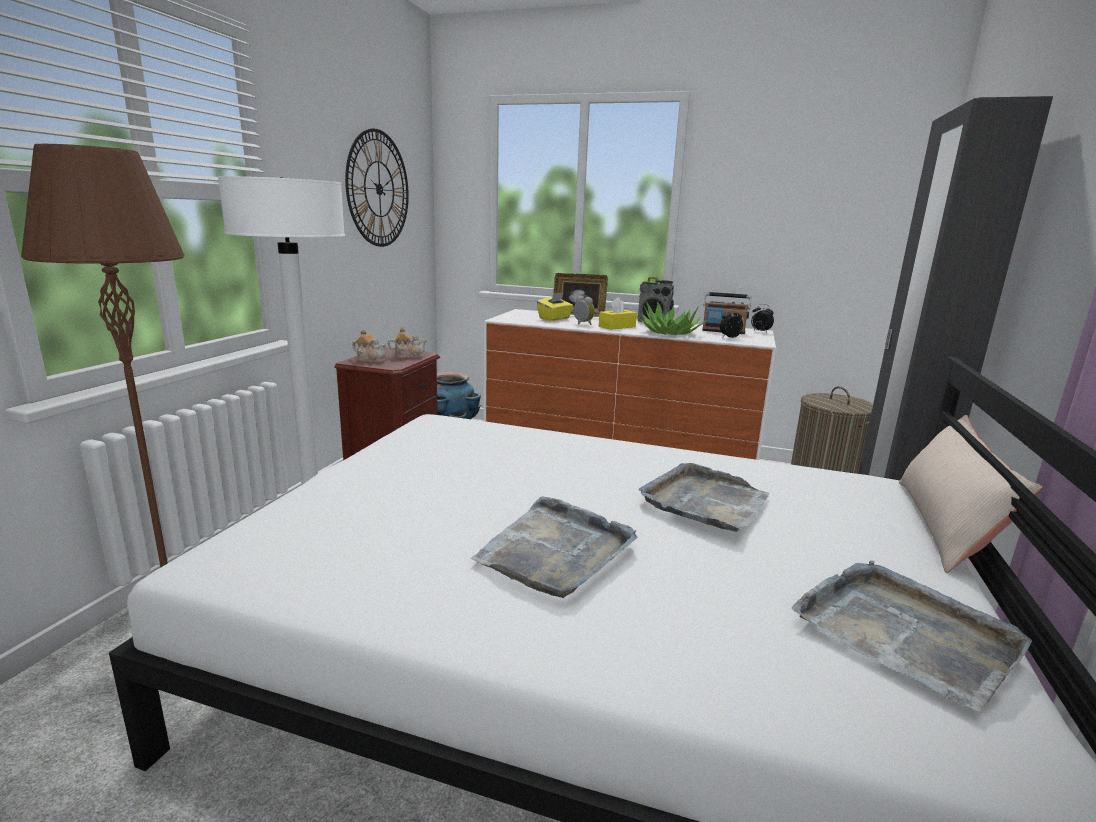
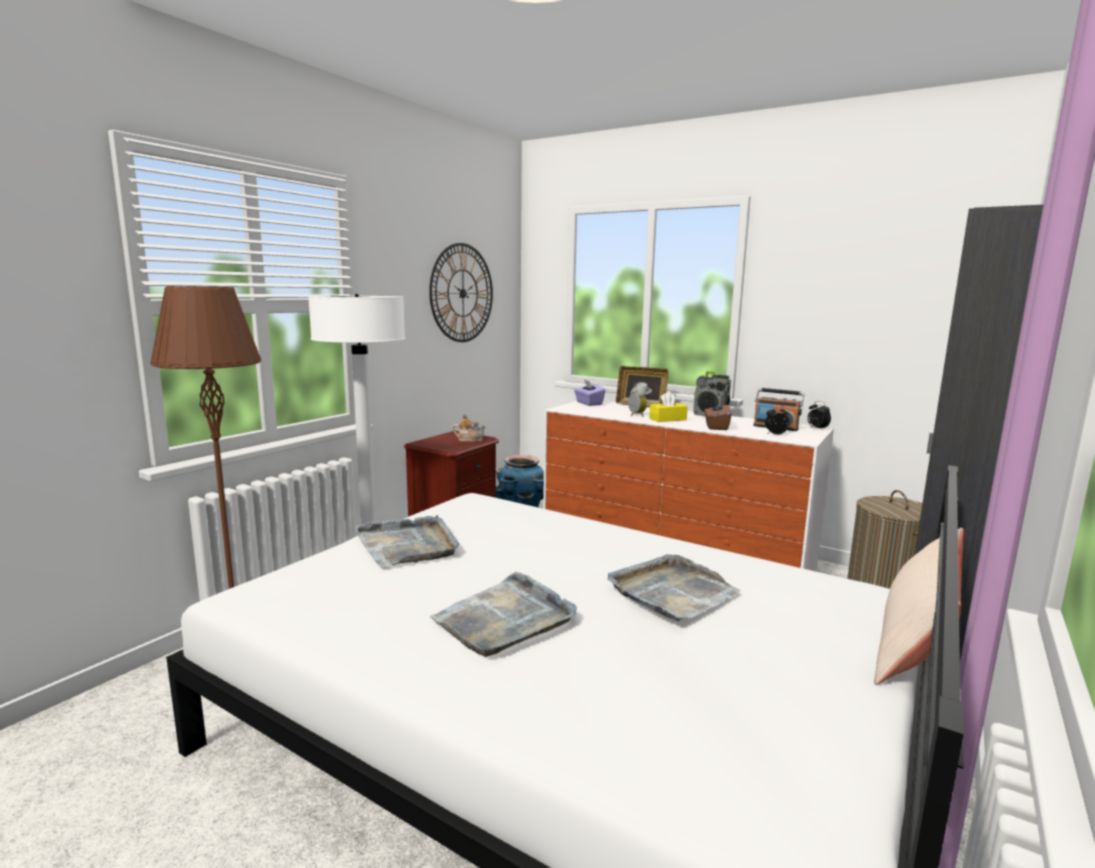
camera: 15 degrees right, 5 degrees down
(371, 359) = (436, 442): teapot -> none
(524, 313) = (588, 403): none -> purple tissue box
(554, 318) = (613, 409): yellow tissue box -> none
(669, 332) = (716, 427): potted plant -> brown tissue box
(905, 633) = (777, 729): grey tray -> grey tray (408, 544)

